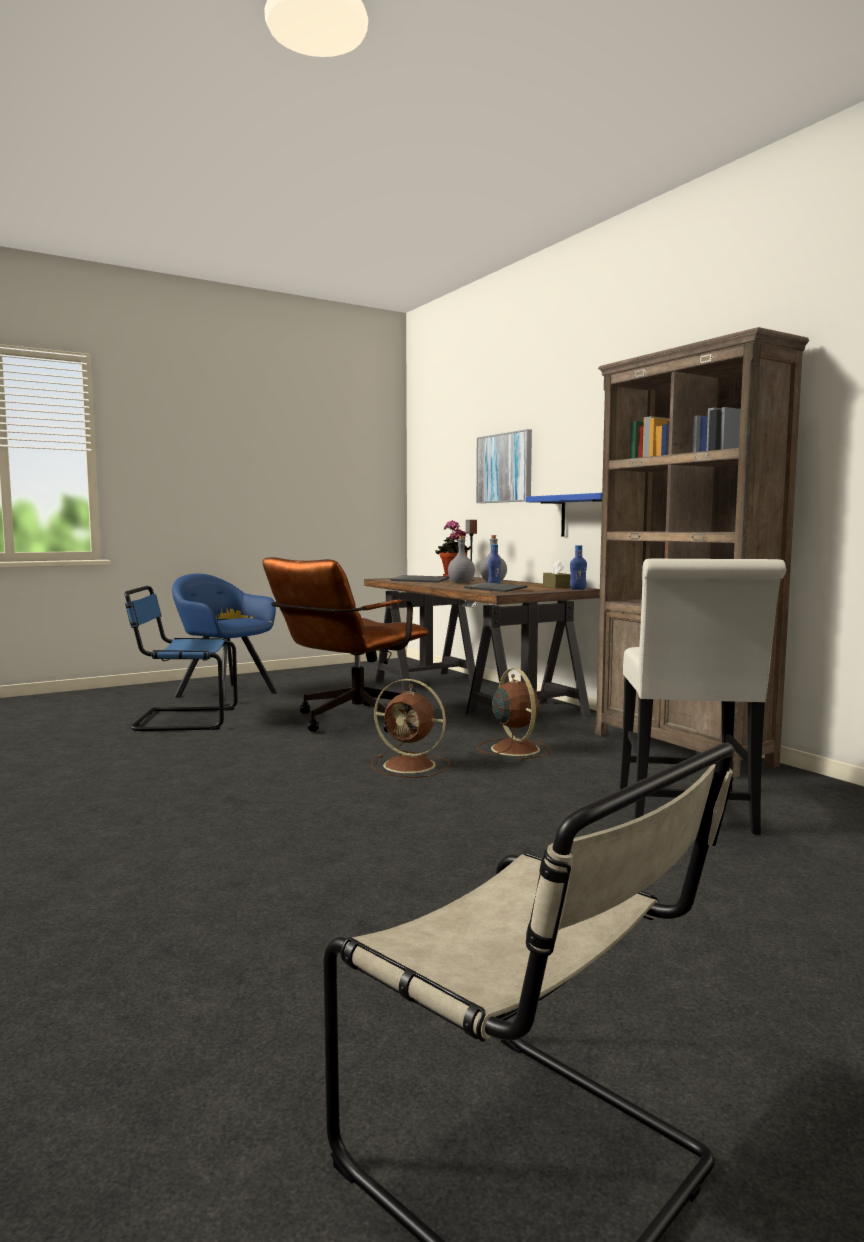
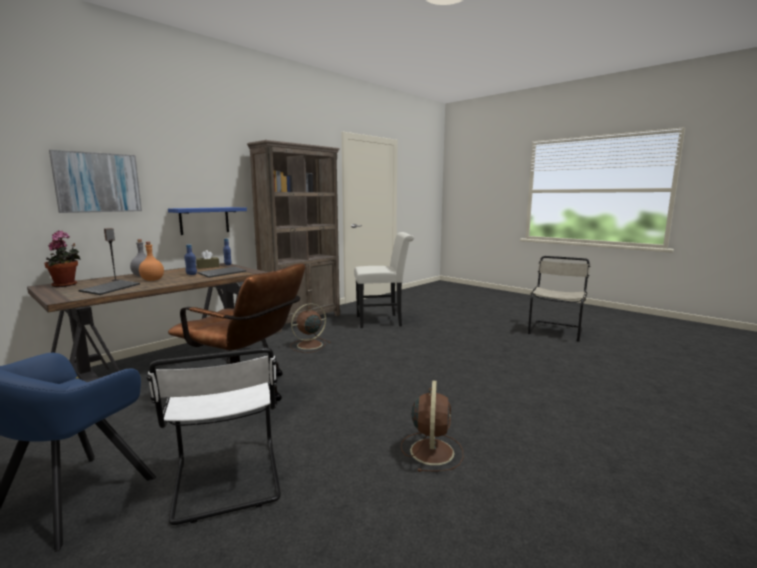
camera: 105 degrees left, 5 degrees up
(181, 720) = (227, 483): blue chair -> white chair
(411, 766) = (347, 362): brown fan -> brown fan (432, 450)
(461, 583) = (152, 280): grey bottle -> orange bottle

